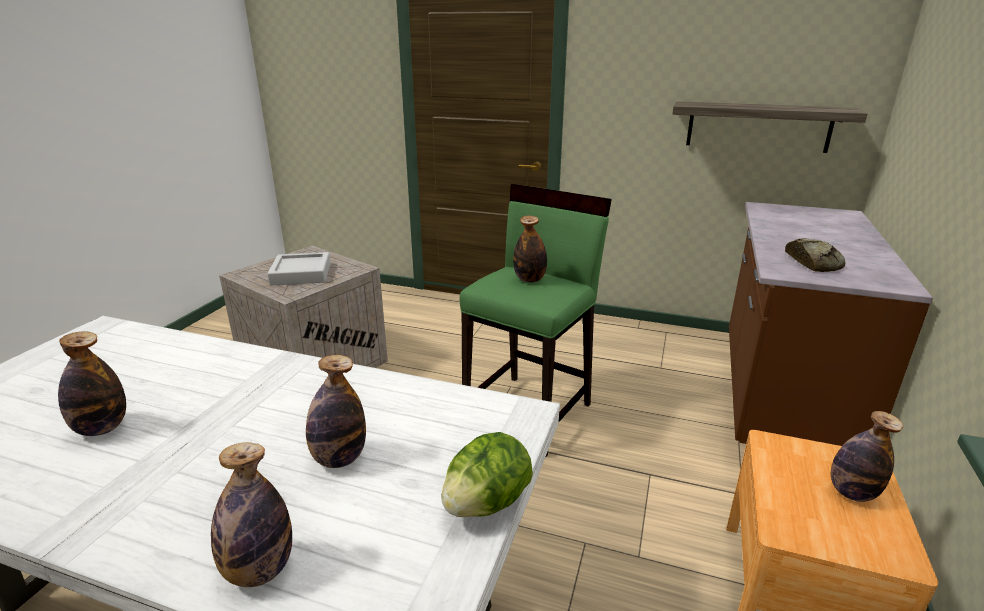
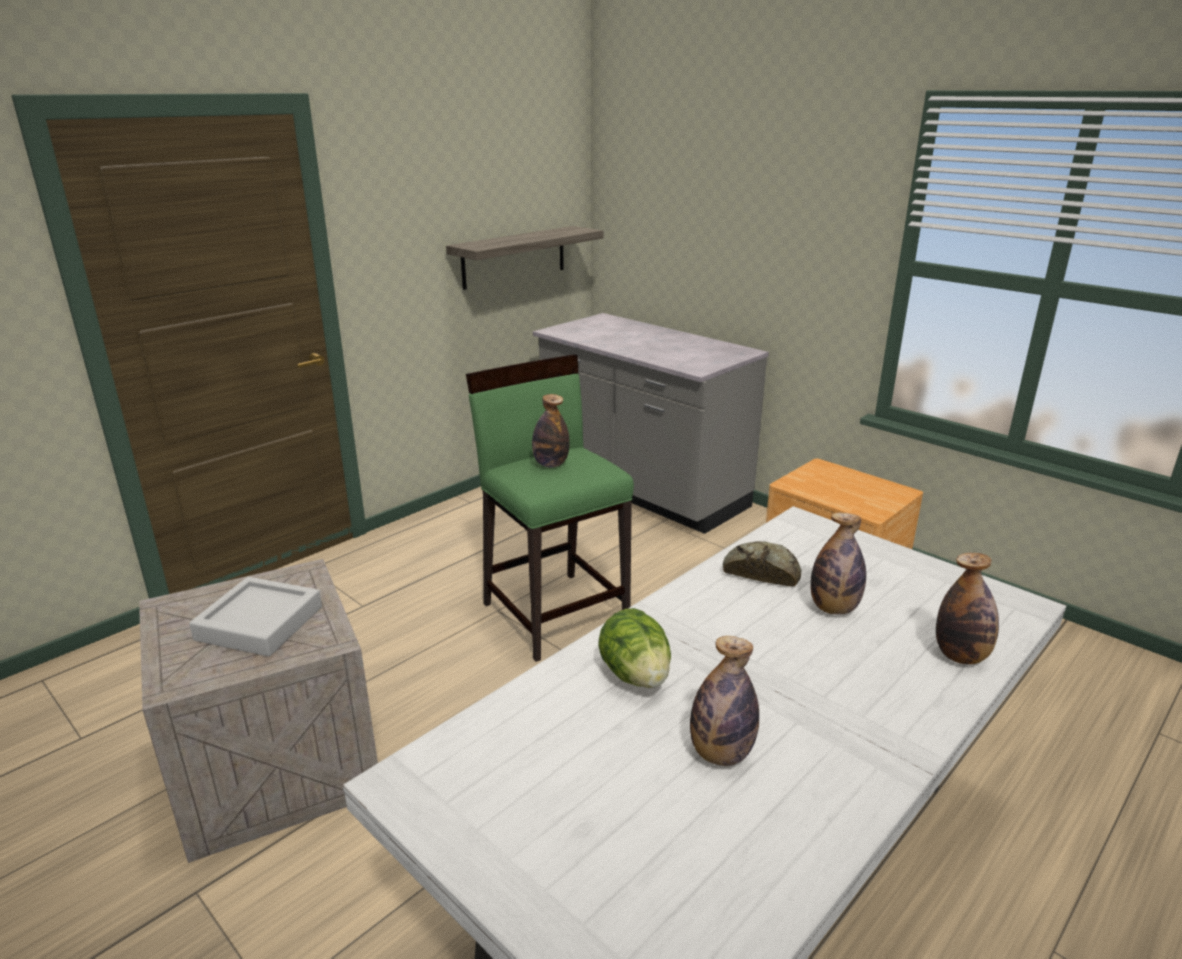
camera: 65 degrees left, 0 degrees up
(487, 503) = (905, 558): lettuce -> lettuce (635, 675)
(778, 400) = (641, 490): brown counter -> grey counter
(813, 262) = (689, 356): bread -> bread (761, 571)
(851, 492) = (846, 481): bottle -> none

